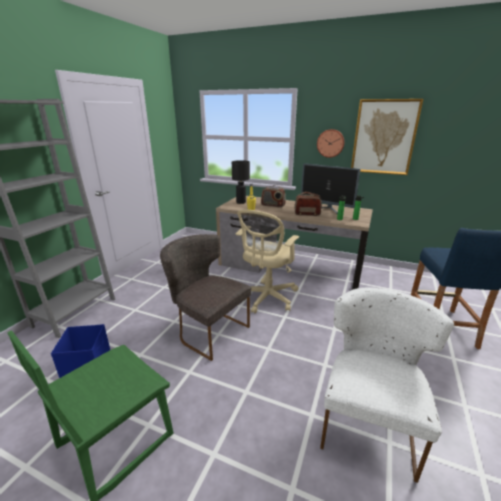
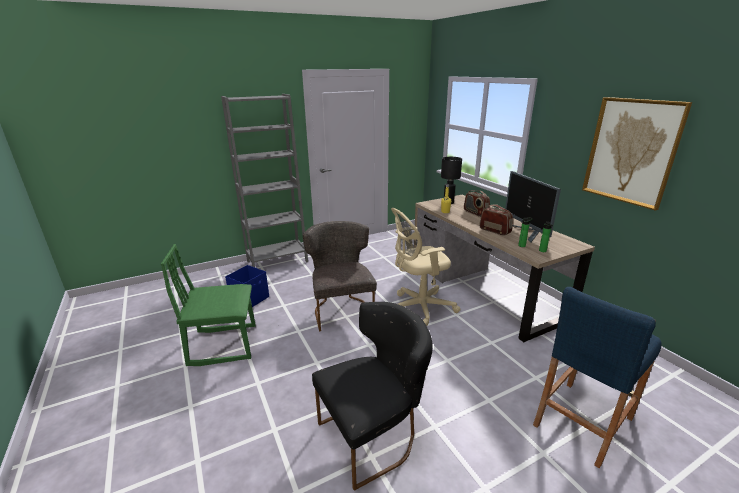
camera: 40 degrees right, 0 degrees up
(330, 143) = (565, 150): wall clock -> none
(368, 422) = (374, 435): white chair -> black chair

